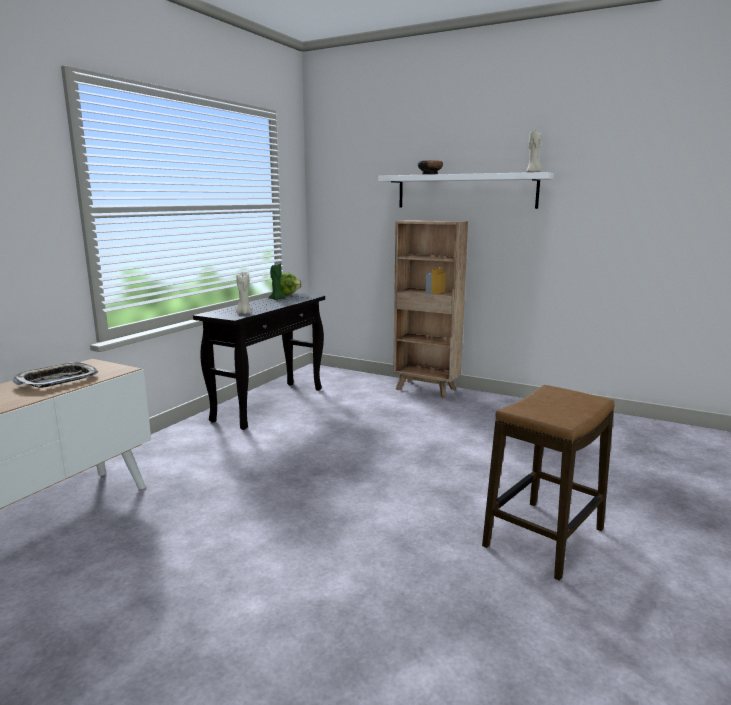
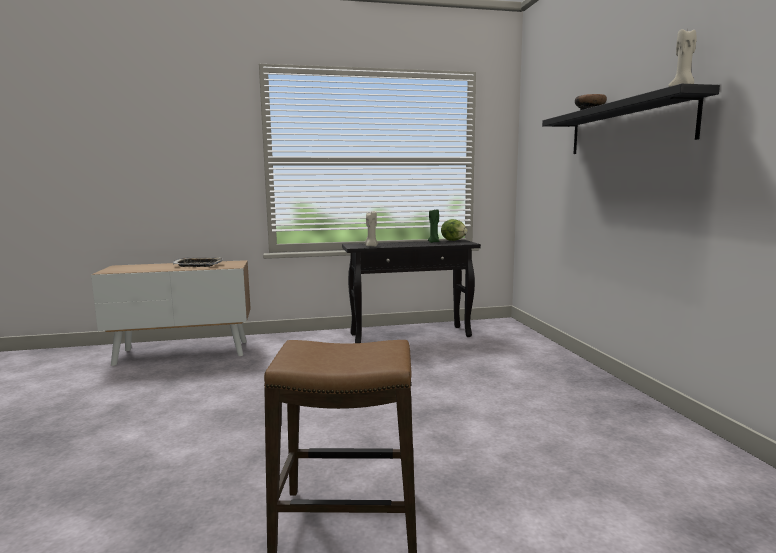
camera: 50 degrees right, 5 degrees down
(426, 389) = (568, 365): brown bookcase -> none
(465, 191) = (627, 127): white shelf -> black shelf

